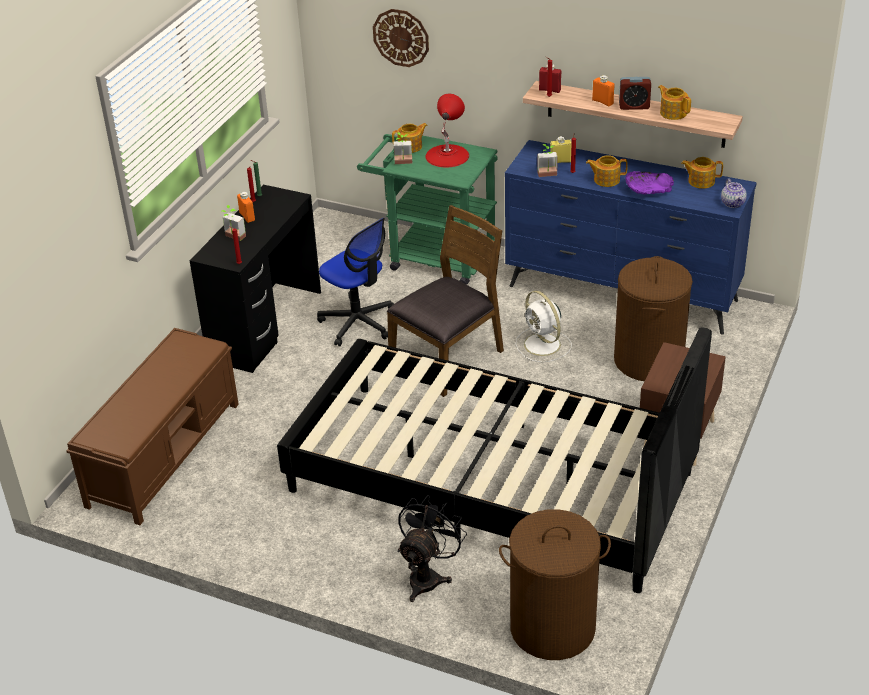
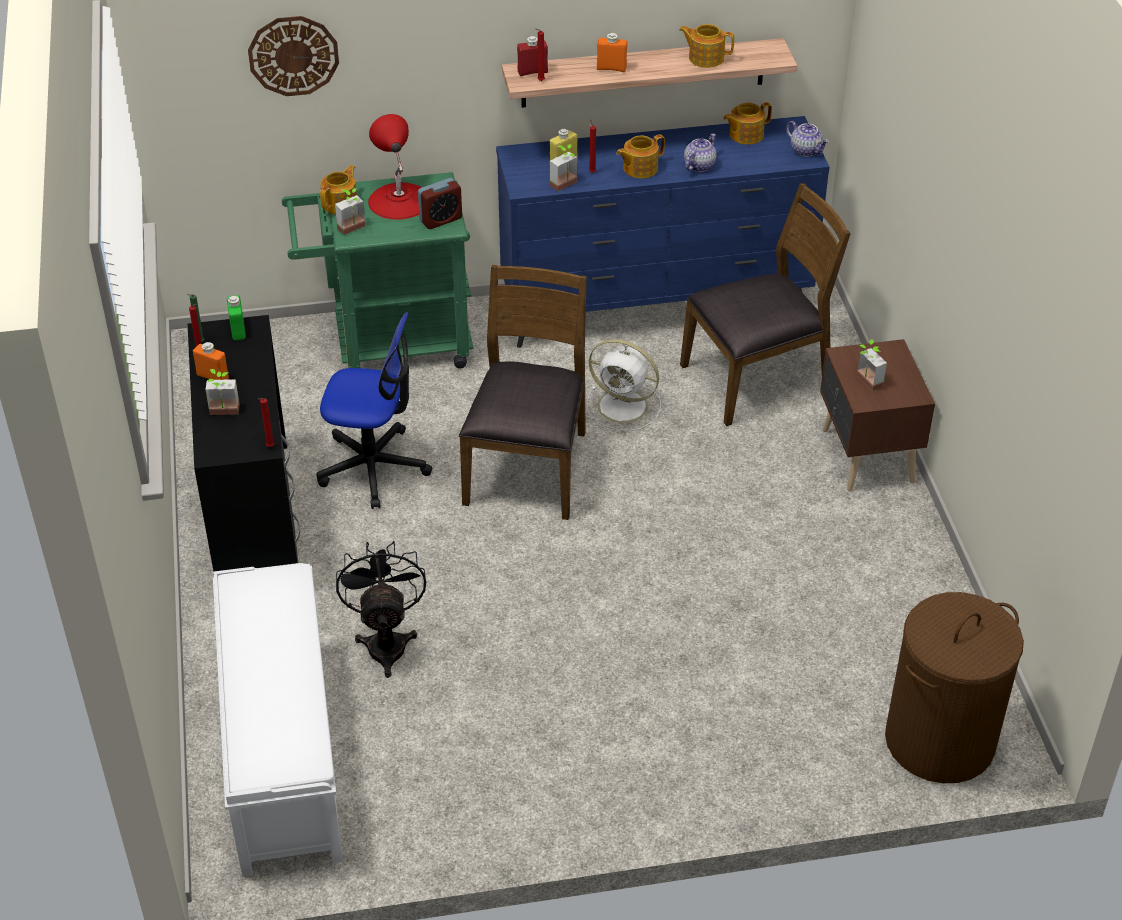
camera: 35 degrees left, 5 degrees up
(165, 453) = (282, 750): brown bench -> white bench
(285, 197) = (238, 330): none -> green bottle
(428, 576) = (755, 749): black fan -> black fan (386, 642)
(490, 483) = (719, 602): black bed -> none
(634, 106) = (653, 63): alarm clock -> alarm clock (441, 219)
(648, 190) = (699, 165): purple bowl -> teapot
(649, 360) = (757, 378): brown laundry basket -> brown chair
(668, 373) = (865, 383): none -> potted plant

